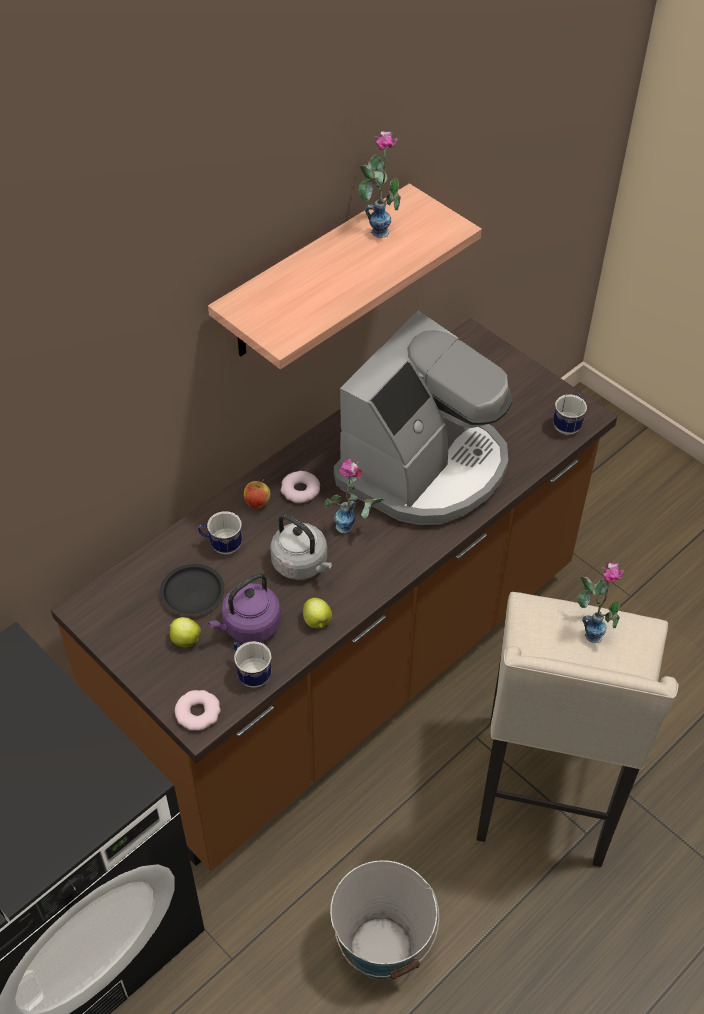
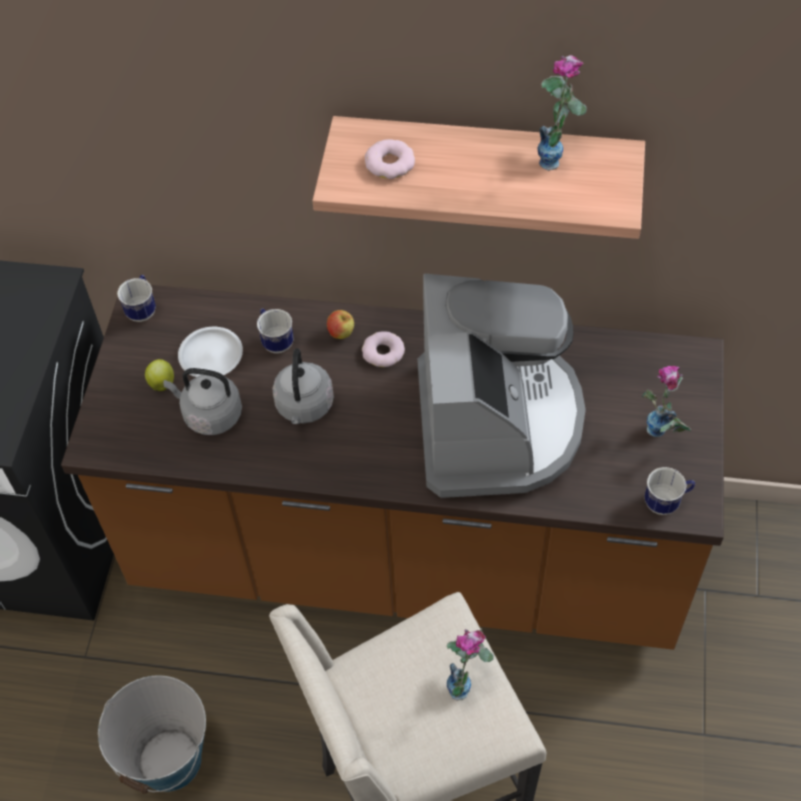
camera: 55 degrees right, 5 degrees up
(193, 593) = (211, 356): black plate -> white plate
(198, 713) = (100, 439): donut -> donut (390, 163)
(249, 626) = (210, 415): purple kettle -> grey kettle
(251, 673) = (165, 448): mug -> mug (142, 309)
(317, 622) = (254, 458): apple -> none
(354, 531) = (373, 420): vase -> vase (659, 440)
(424, 467) = (496, 423): coffee machine -> coffee machine turned 90 degrees counterclockwise

